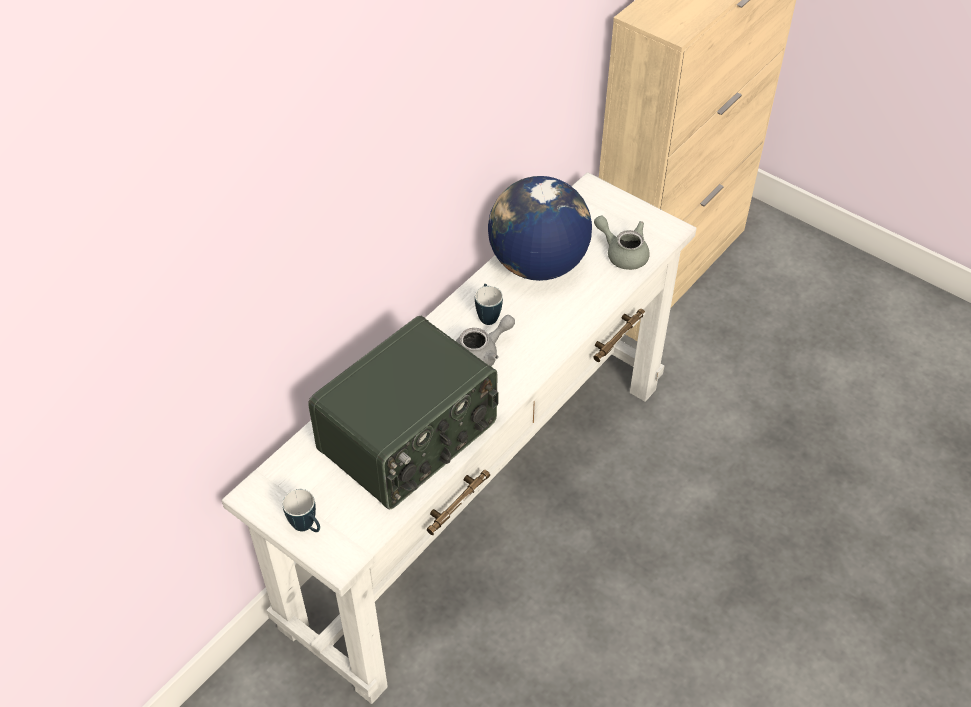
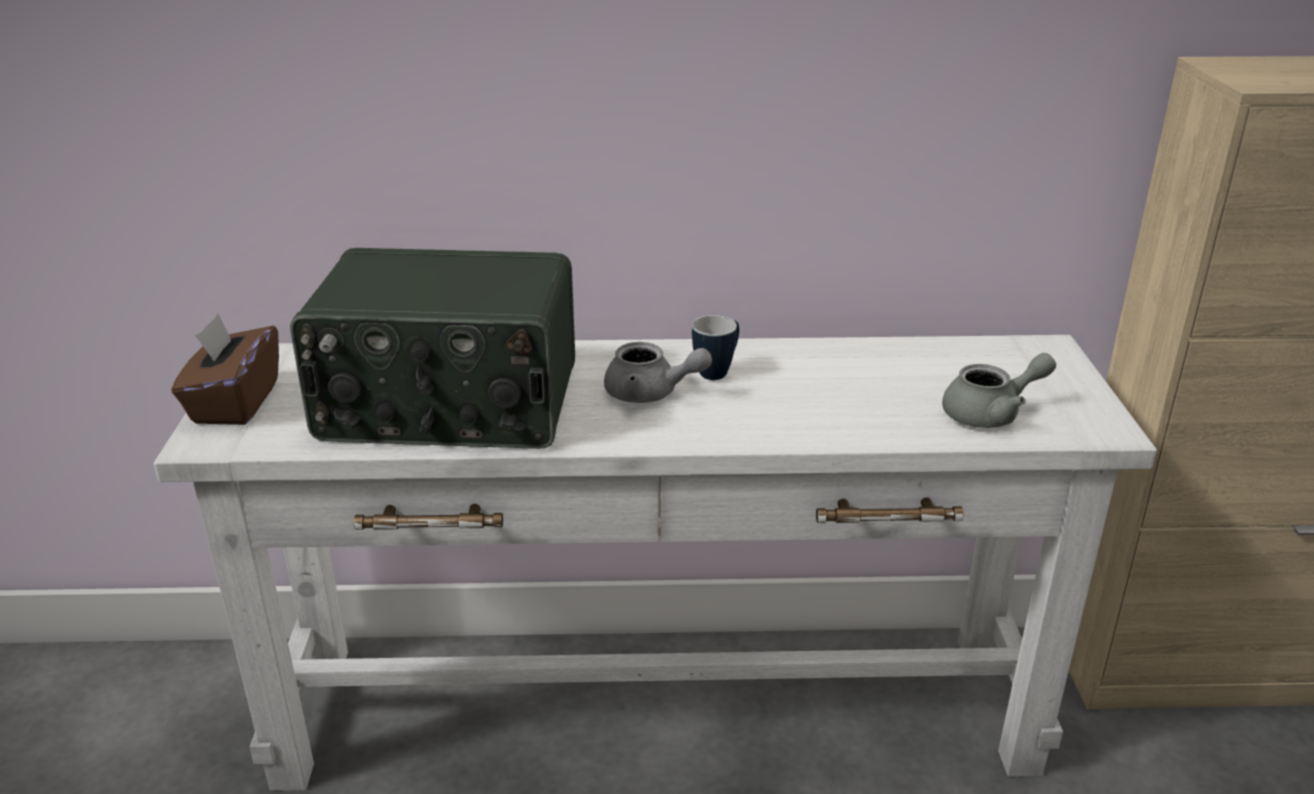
camera: 50 degrees right, 20 degrees down
(307, 527) = (234, 403): mug -> brown tissue box
(537, 265) = (856, 367): globe -> none
(622, 253) = (991, 414): grey teapot -> grey teapot turned 75 degrees clockwise

